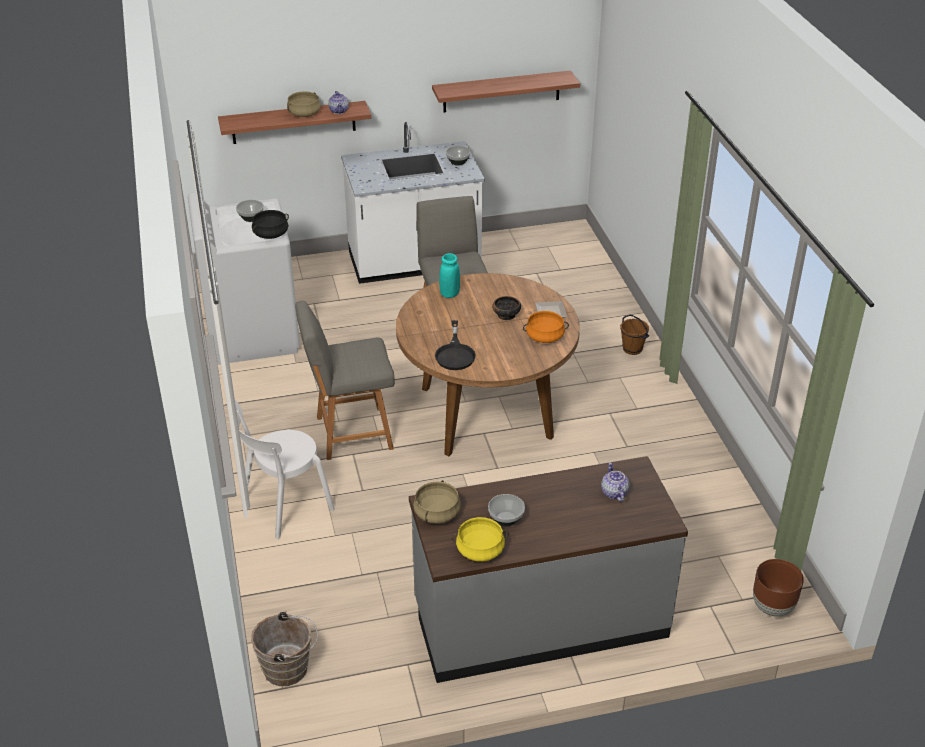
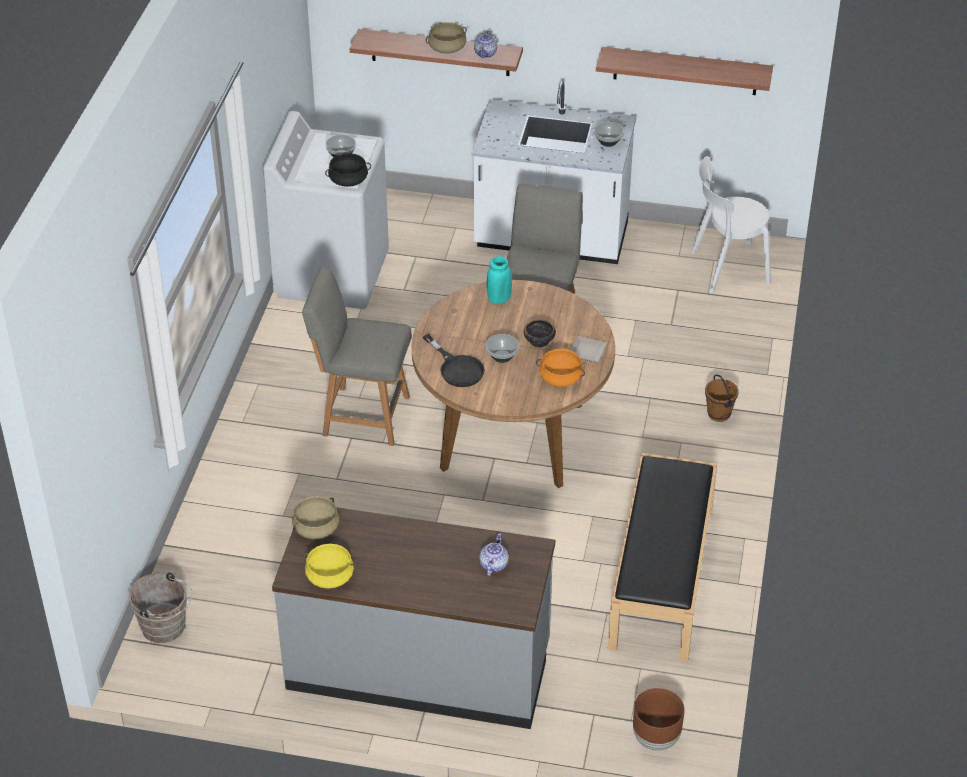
camera: 25 degrees right, 5 degrees up
(283, 506) = (253, 470): white chair -> white chair (726, 267)
(455, 353) = (457, 368): black frying pan -> black frying pan turned 60 degrees counterclockwise
(506, 519) = (374, 555): bowl -> bowl (502, 357)
(681, 480) = (662, 577): none -> black bench

